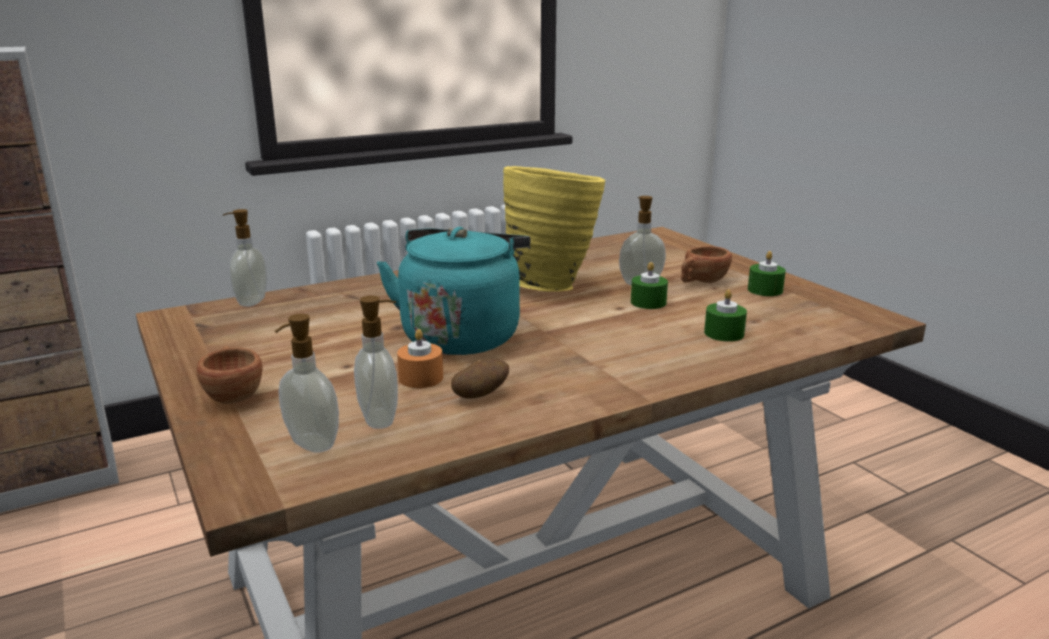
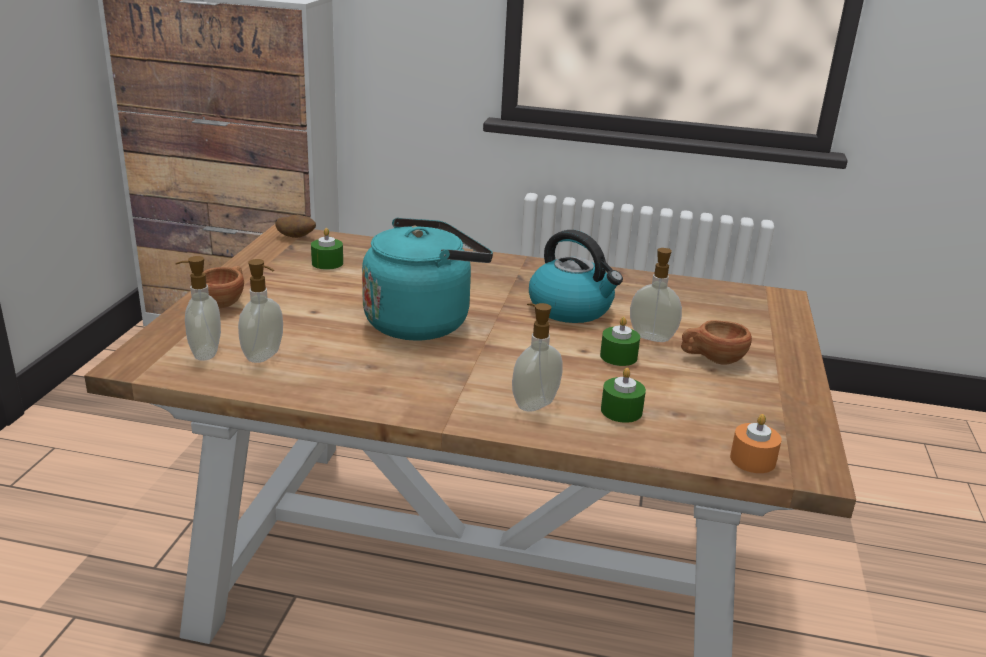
camera: 40 degrees right, 5 degrees up
(250, 302) = (346, 240): soap dispenser -> soap dispenser (533, 404)
(421, 378) = (337, 340): orange candle -> orange candle (752, 460)
(480, 395) = (346, 370): potato -> potato (296, 237)
(552, 285) = (571, 309): yellow vase -> kettle
(765, 290) = (757, 392): green candle -> green candle (327, 263)

